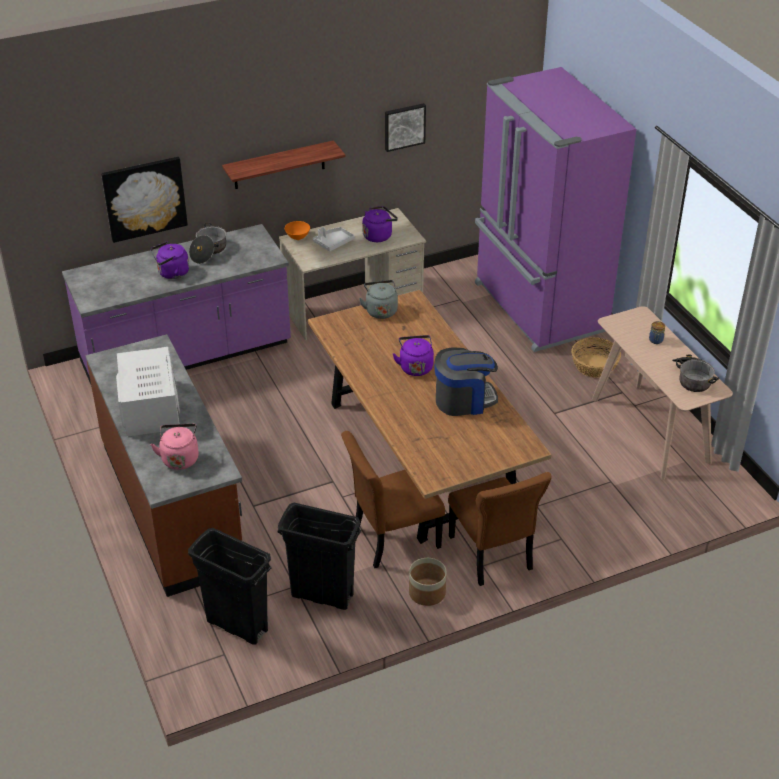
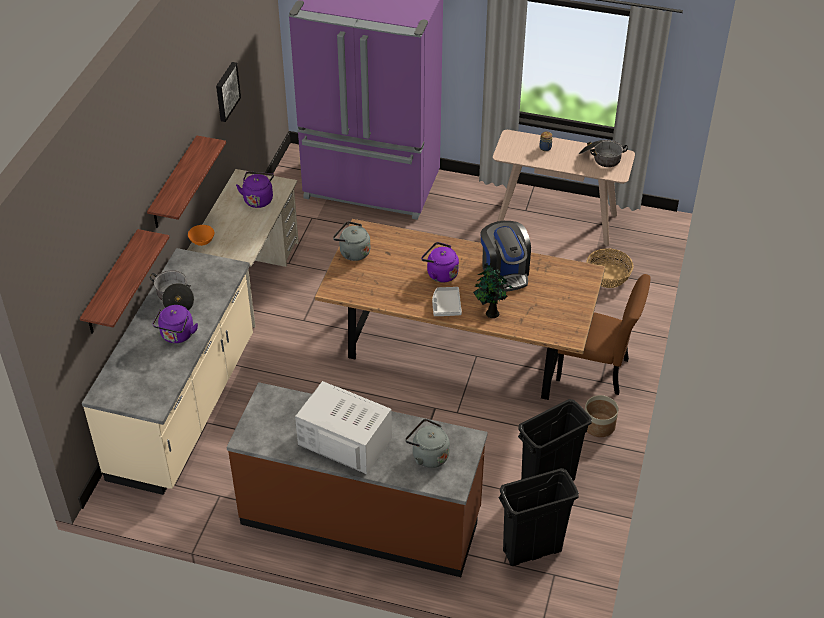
camera: 50 degrees left, 5 degrees up
(144, 198) = (112, 284): picture -> shelf
(180, 458) = (428, 455): pink kettle -> grey kettle
(186, 355) = (185, 408): purple counter -> beige counter
(333, 243) = (235, 227): grey tray -> grey tray (446, 306)
(392, 539) = (529, 412): brown chair -> none
(403, 418) = (491, 313): none -> potted plant
(464, 400) = (505, 272): coffee machine -> coffee machine turned 135 degrees clockwise
(594, 366) = (465, 202): basket -> basket (608, 276)

